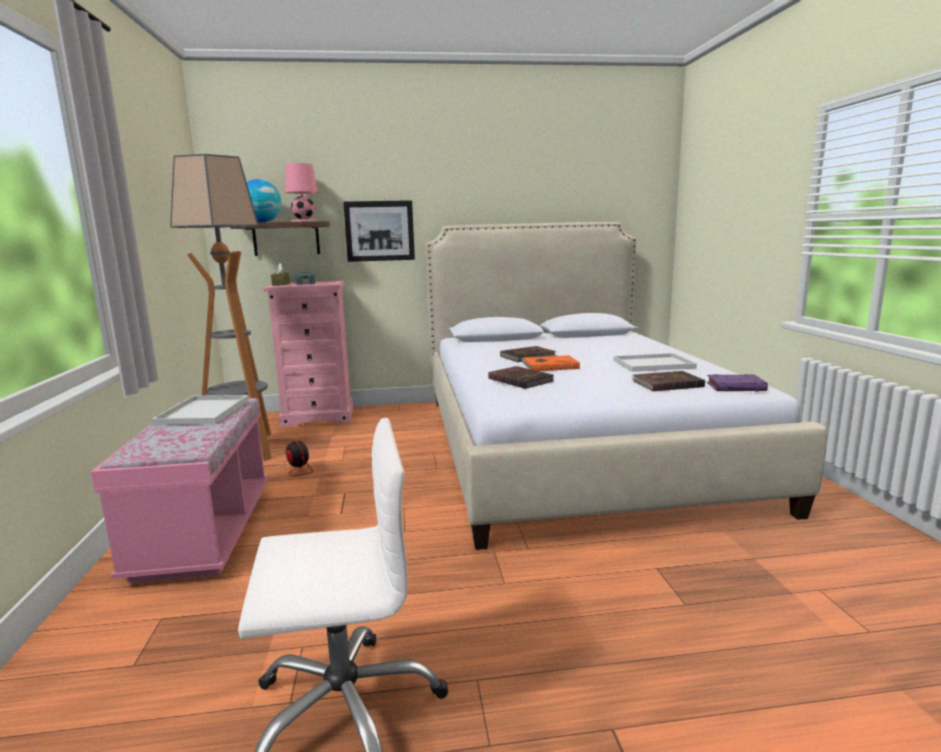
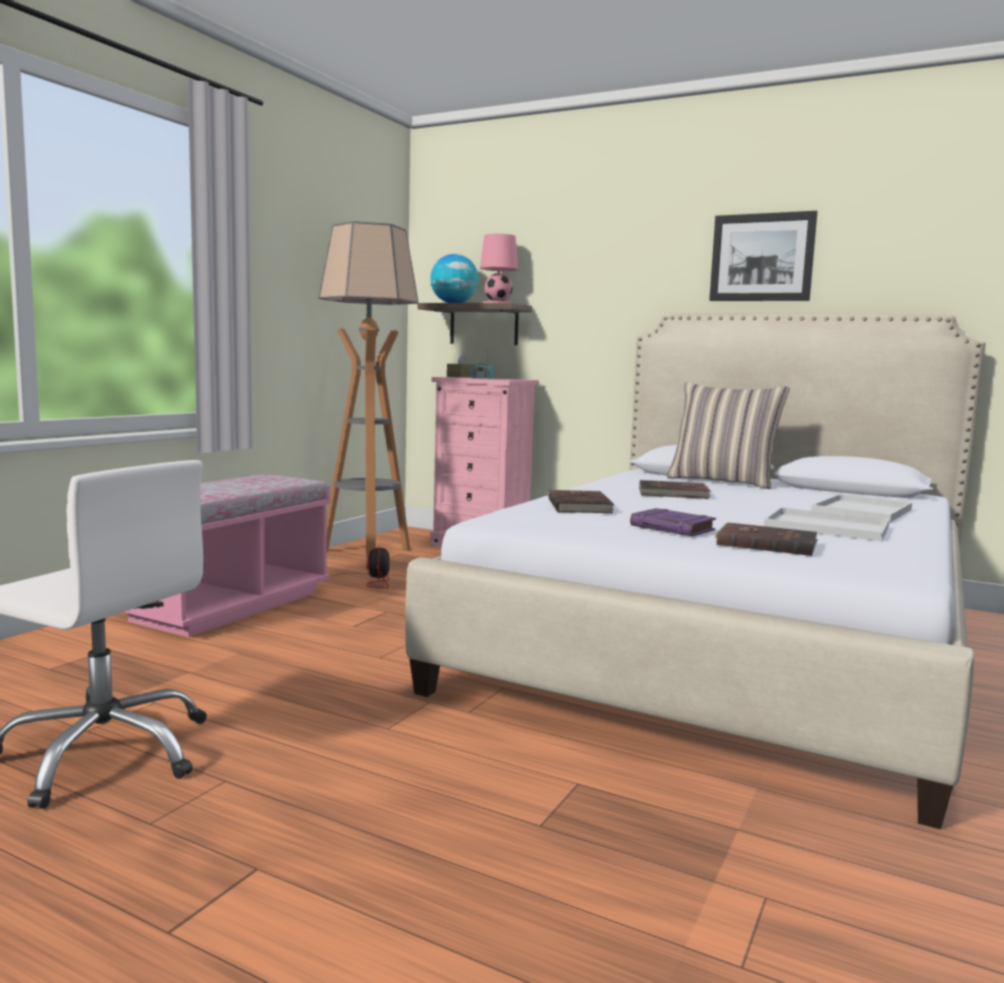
camera: 35 degrees right, 5 degrees down
(203, 411) = (256, 480): white tray -> white tray (861, 510)
(379, 231) = (588, 319): picture -> picture (762, 257)
(520, 340) = (723, 481): none -> pillow
(549, 366) = (665, 503): orange book -> none
(736, 387) = (866, 565): purple book -> purple book (673, 528)

